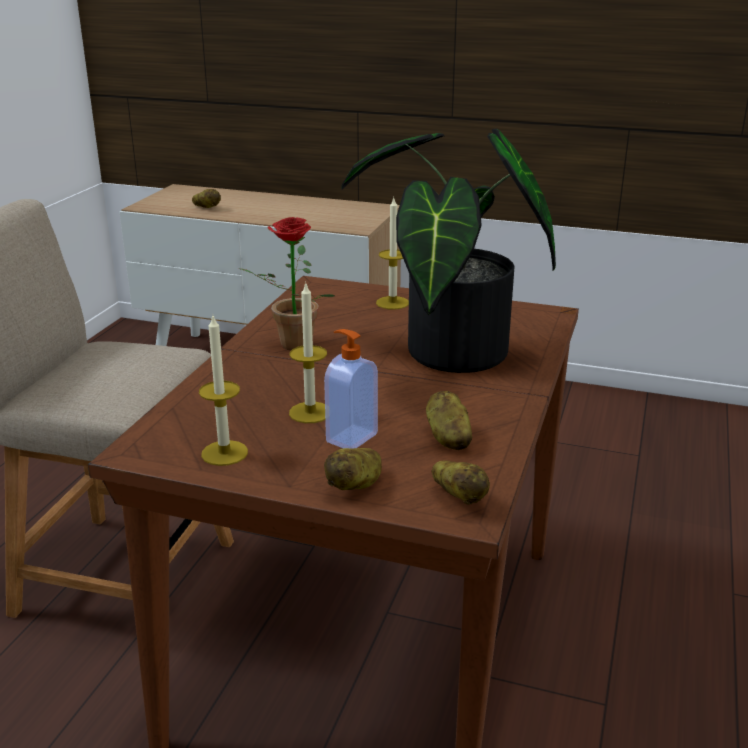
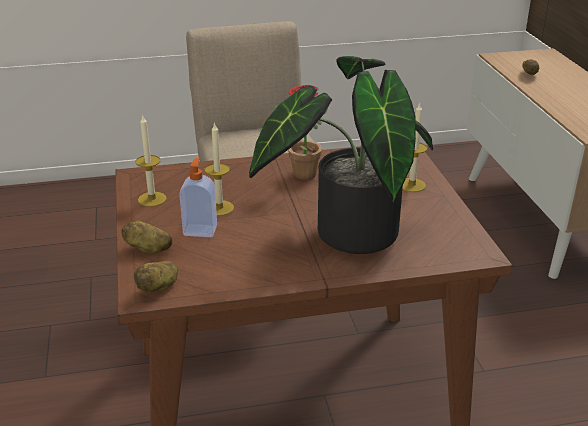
camera: 60 degrees right, 5 degrees up
(447, 437) = (229, 263): potato -> none

